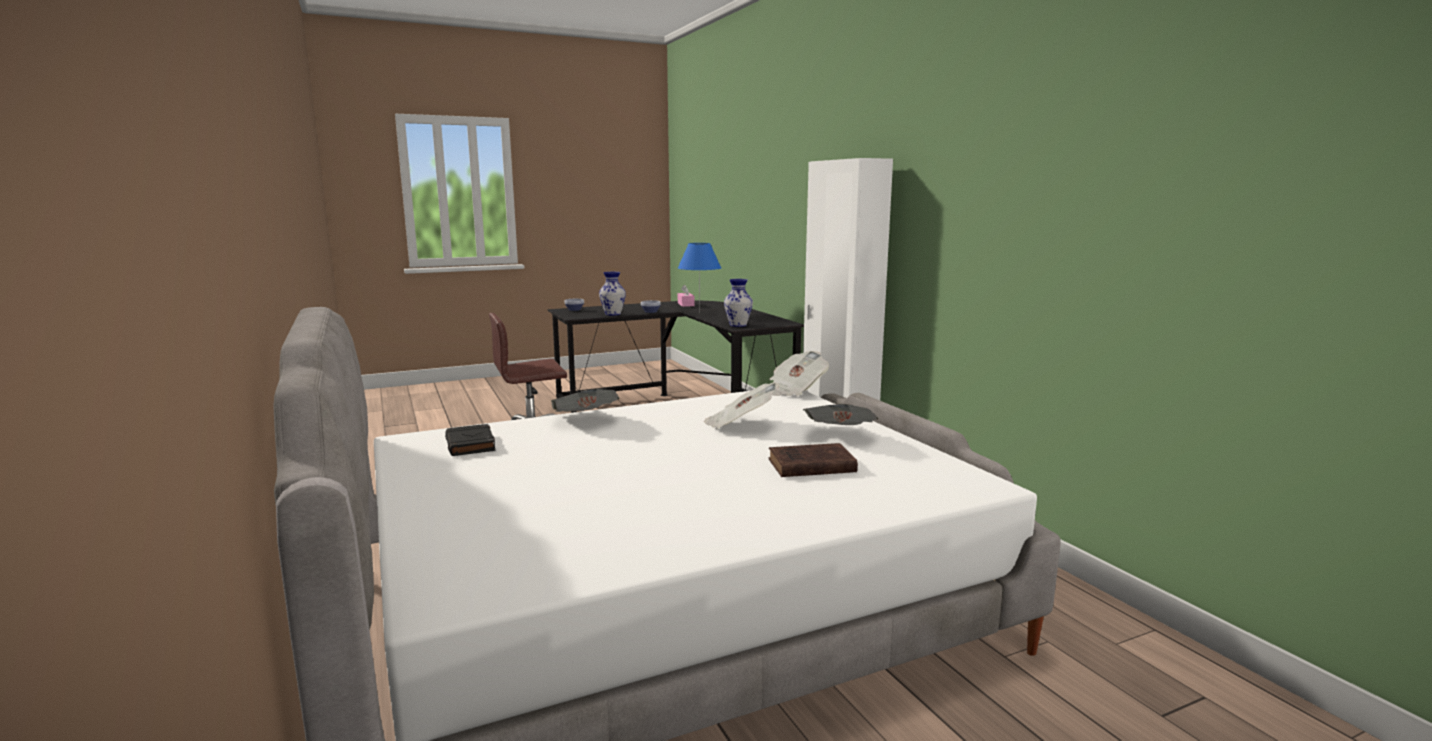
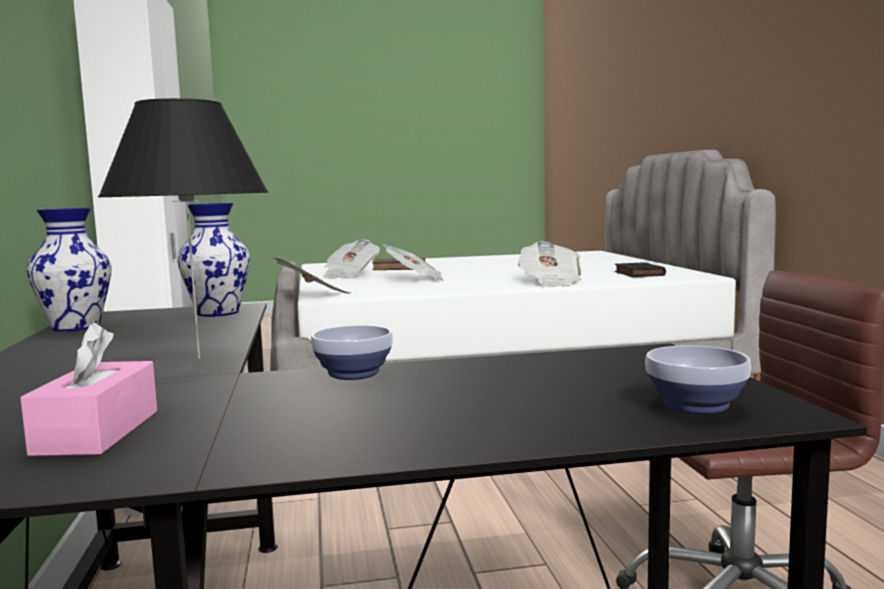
camera: 165 degrees left, 5 degrees down
(613, 314) = (508, 364): vase -> vase (77, 327)
(699, 313) = (199, 358): blue table lamp -> black table lamp

